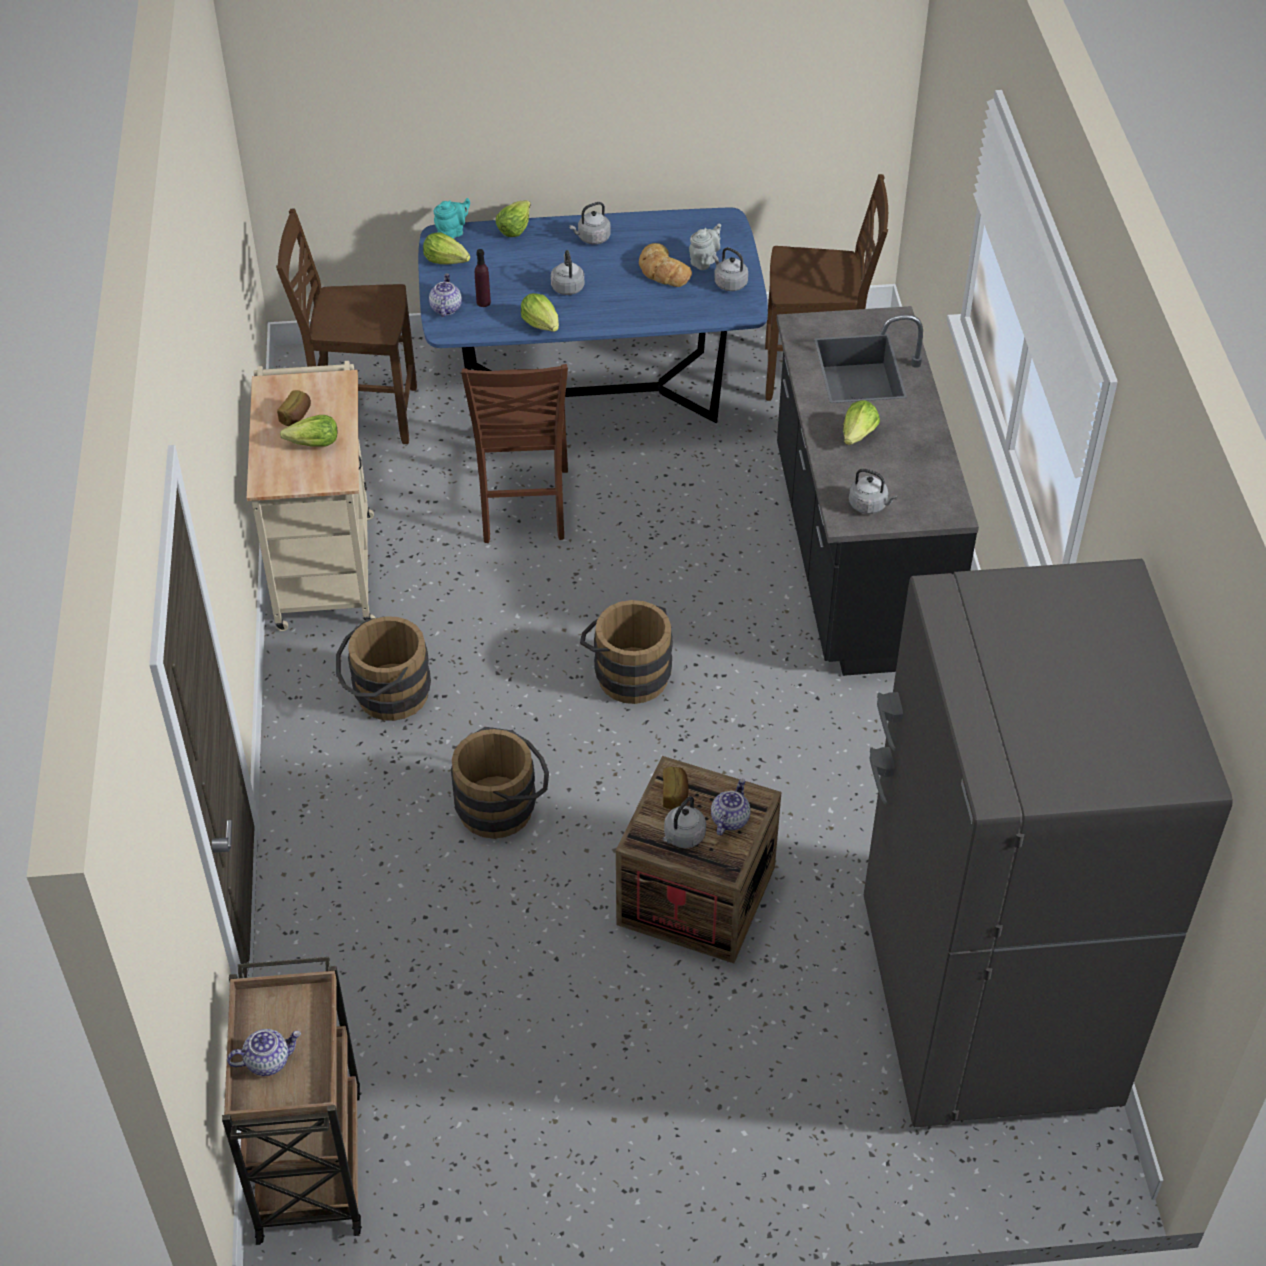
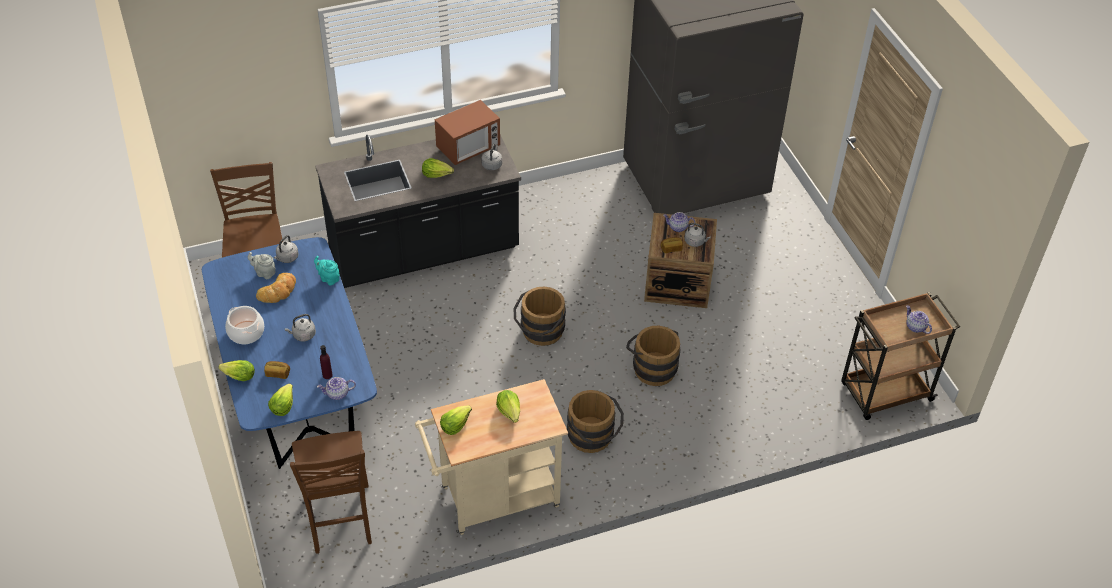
camera: 105 degrees left, 0 degrees up
(296, 416) = (485, 428): bread -> bread (278, 373)
(452, 233) = (249, 410): turquoise teapot -> turquoise teapot (328, 278)
(522, 507) = (416, 408): brown chair -> none
(541, 324) = (345, 340): lettuce -> lettuce (455, 425)
(592, 238) = (246, 332): grey kettle -> cooking pot
(920, 482) = (468, 148): none -> microwave

